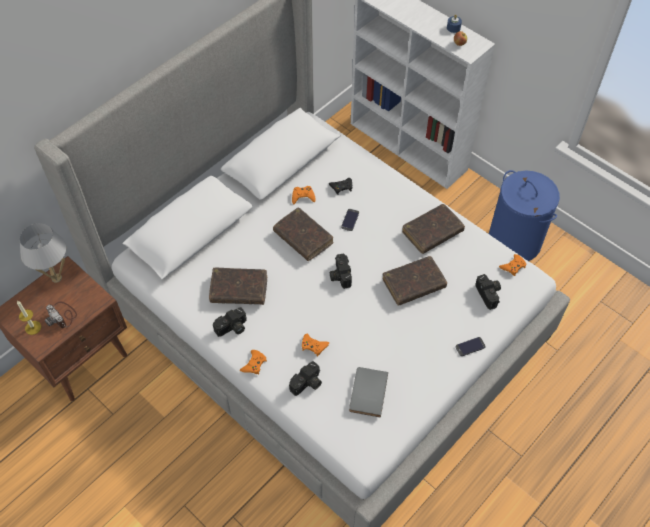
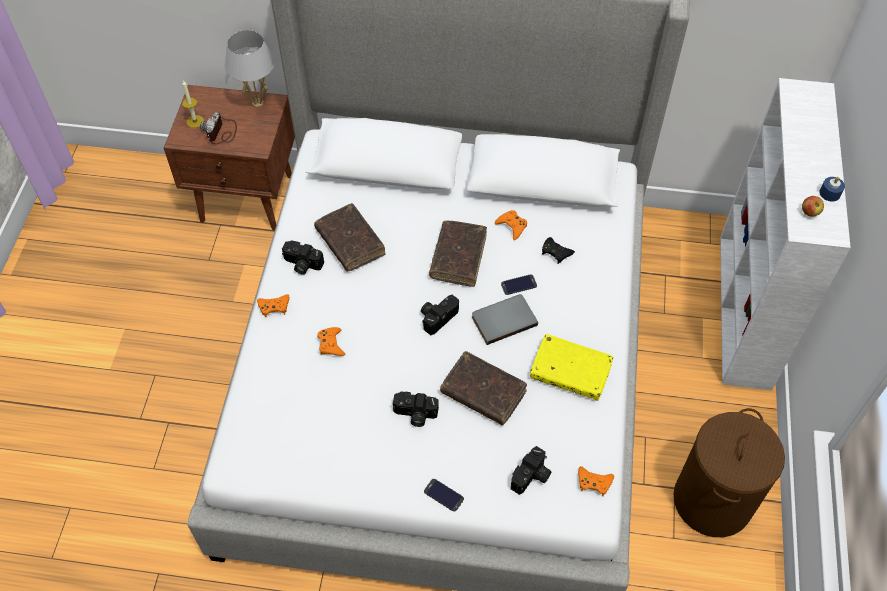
camera: 55 degrees right, 0 degrees up
(307, 384) = (282, 365): camera -> camera (415, 415)
(366, 392) = (309, 423): grey book -> grey book (503, 319)
(432, 232) = (570, 372): brown book -> yellow book
(514, 242) = (712, 501): blue laundry basket -> brown laundry basket

